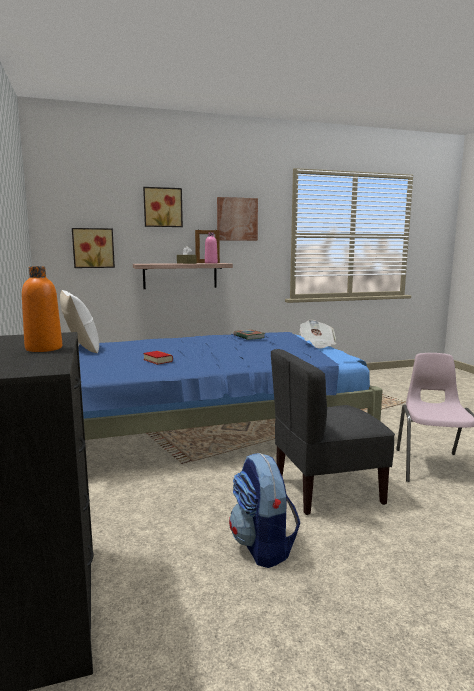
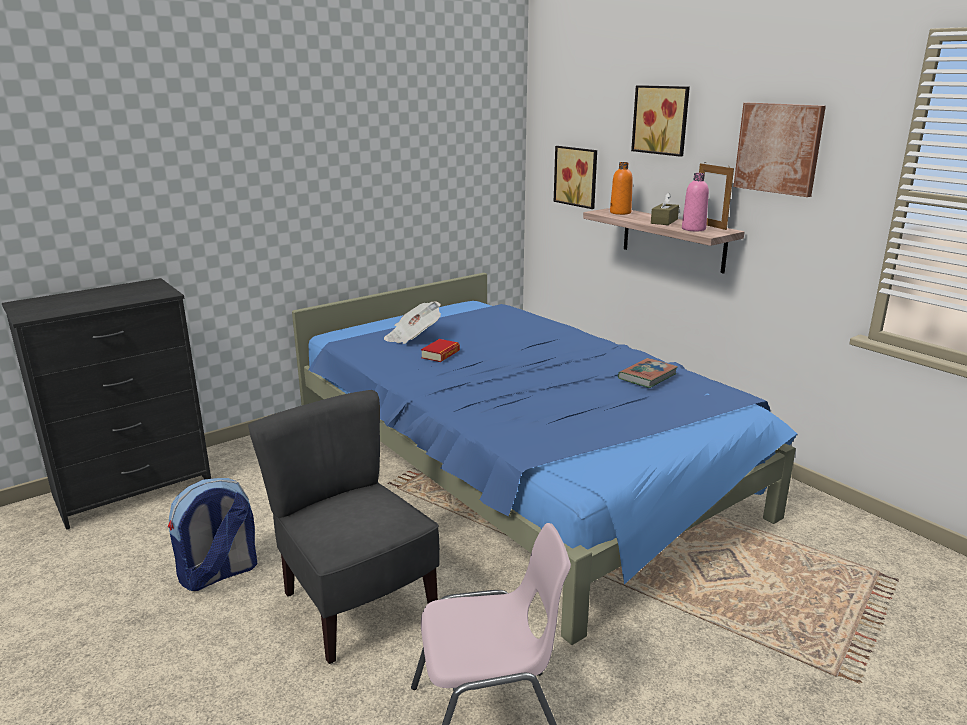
camera: 70 degrees right, 10 degrees up
(44, 348) = (102, 302): orange bottle -> orange bottle (620, 212)
(81, 348) = (477, 310): white pillow -> none
(317, 344) = (664, 437): newspaper -> newspaper (413, 337)

